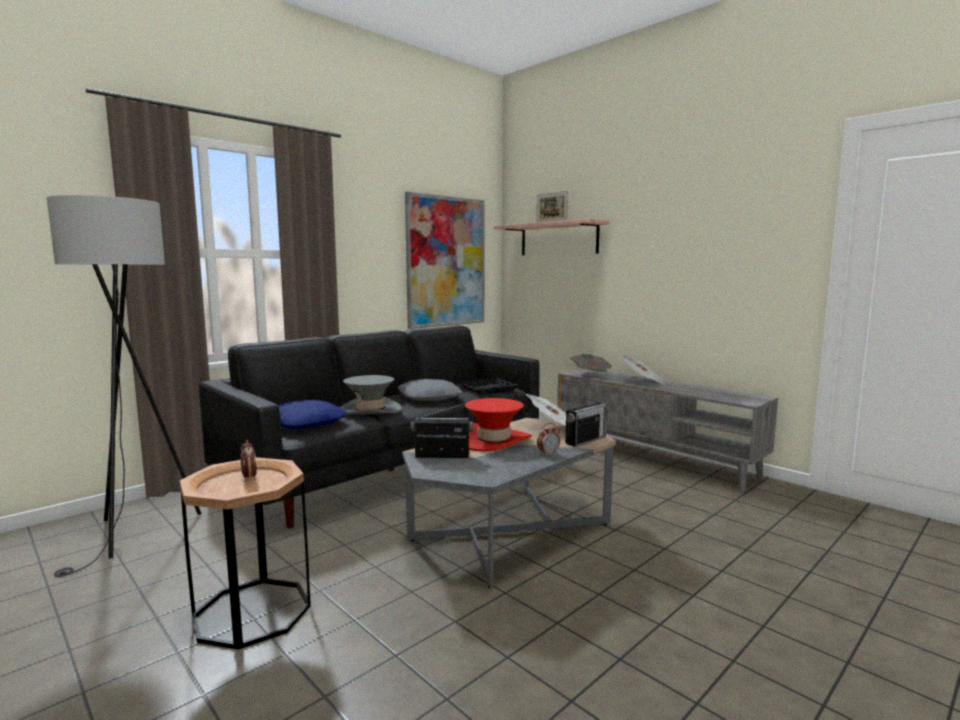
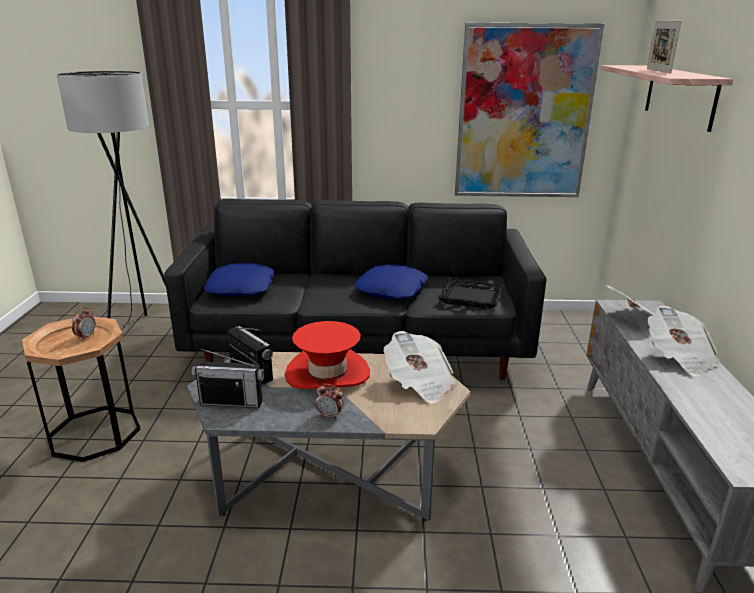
camera: 45 degrees right, 15 degrees up
(369, 410) = (310, 289): grey hat -> none
(429, 397) = (392, 289): grey pillow -> blue pillow
(585, 440) = (405, 417): radio -> radio (231, 402)

